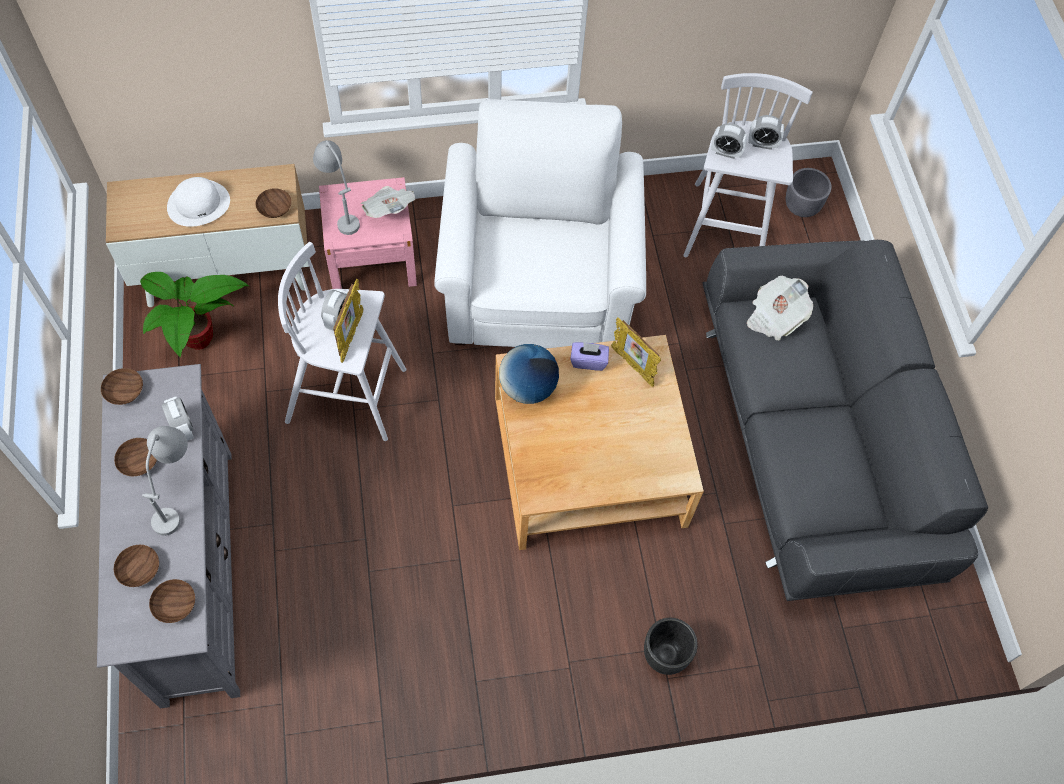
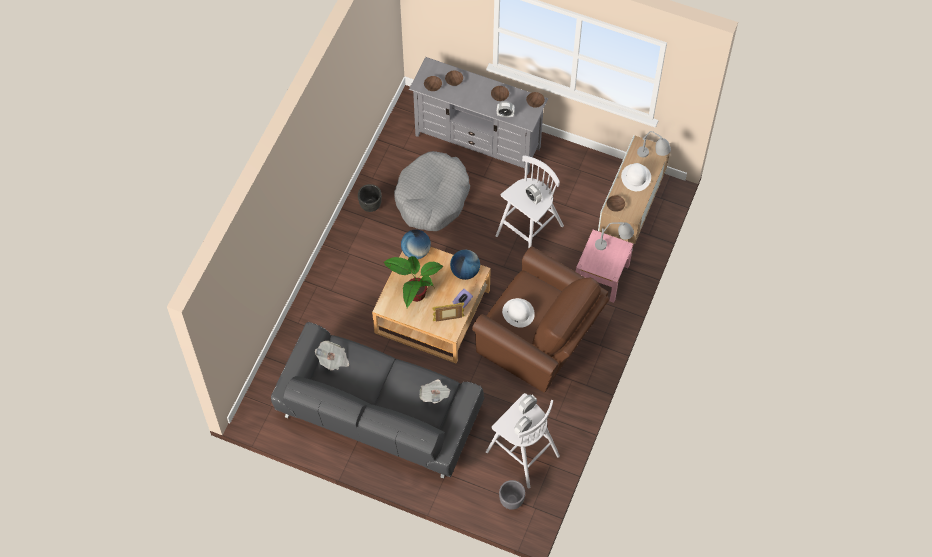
camera: 125 degrees right, 0 degrees up
(177, 494) = (477, 102): grey table lamp -> grey table lamp (652, 160)
(200, 344) = (594, 185): potted plant -> potted plant (414, 295)
(351, 336) = (520, 199): picture frame -> none
(366, 585) = (432, 197): none -> grey dog bed
(389, 210) = (600, 266): newspaper -> newspaper (333, 360)
(539, 285) = (540, 342): white armchair -> brown armchair
(540, 486) = (416, 251): none -> globe
(558, 265) = (518, 313): none -> white hat
(665, 656) = (326, 290): black planter -> black planter (370, 205)

